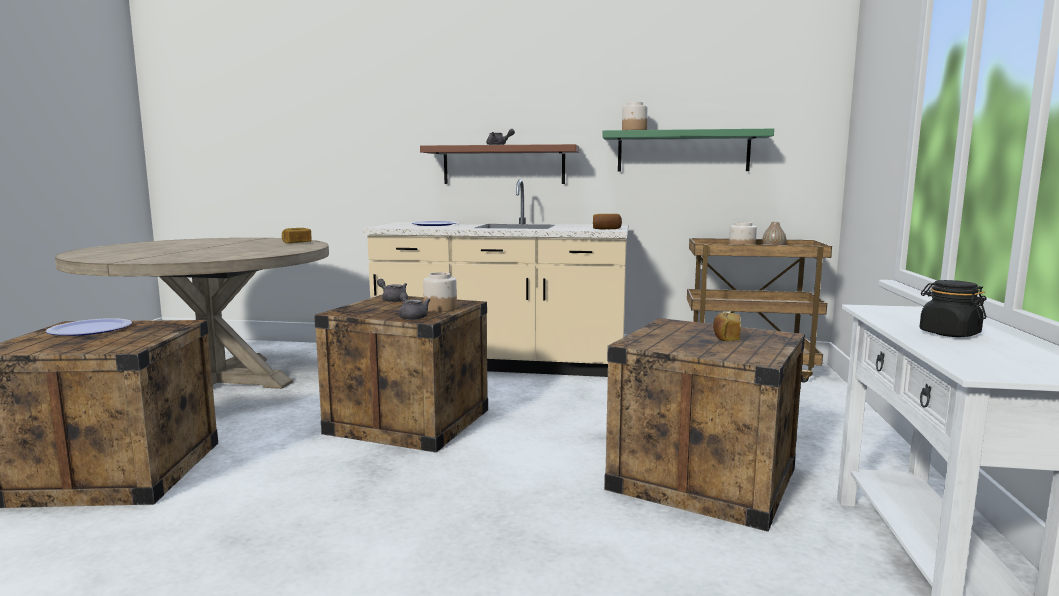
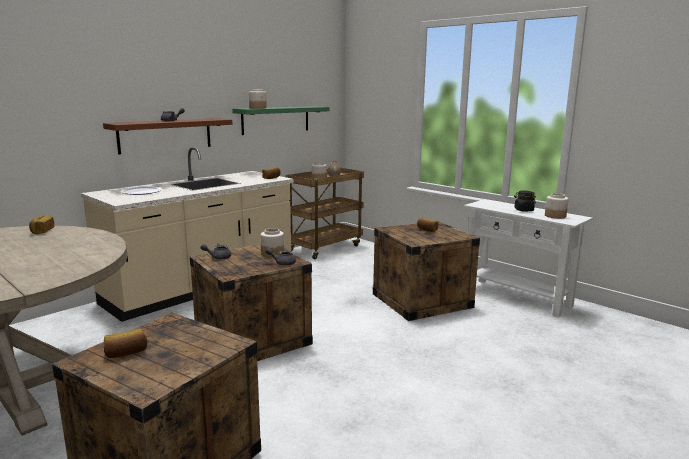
camera: 55 degrees left, 5 degrees up
(90, 329) = (126, 353): plate -> bread
(994, 357) = (555, 216): none -> jar

